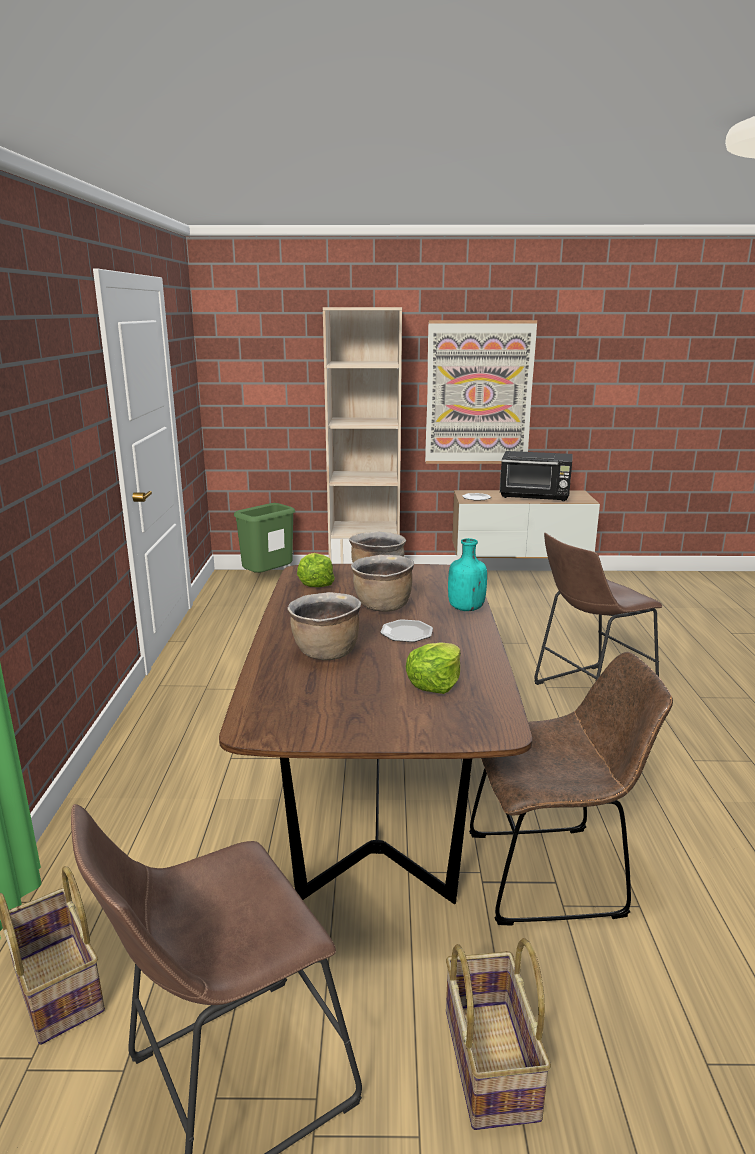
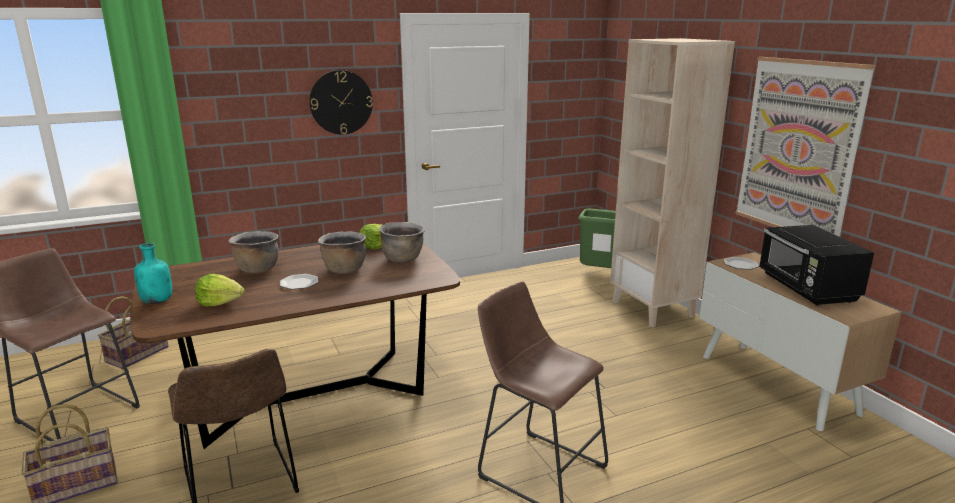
camera: 65 degrees right, 0 degrees up
(74, 414) = (341, 102): none -> wall clock
(465, 608) = (357, 293): turquoise bottle -> turquoise bottle (157, 301)

